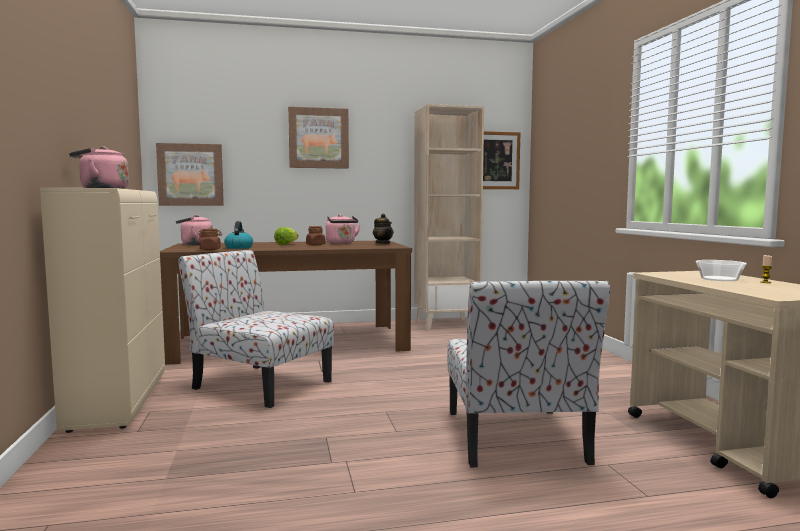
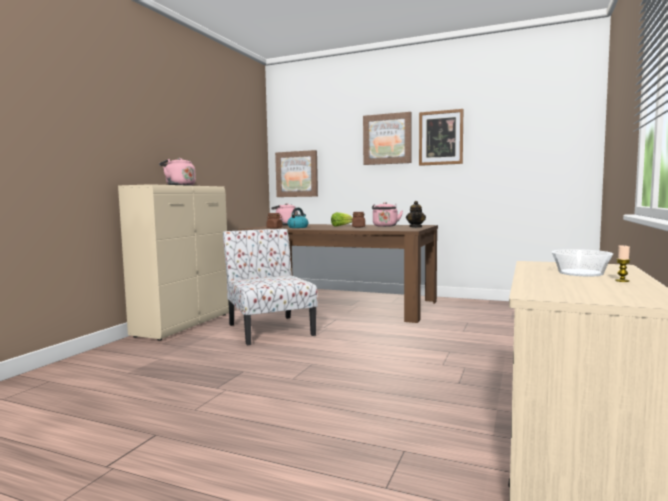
camera: 35 degrees right, 0 degrees up
(446, 324) = (492, 306): beige bookcase -> none
(497, 160) = (562, 146): picture -> picture (440, 137)
(515, 438) = (367, 407): chair -> none

